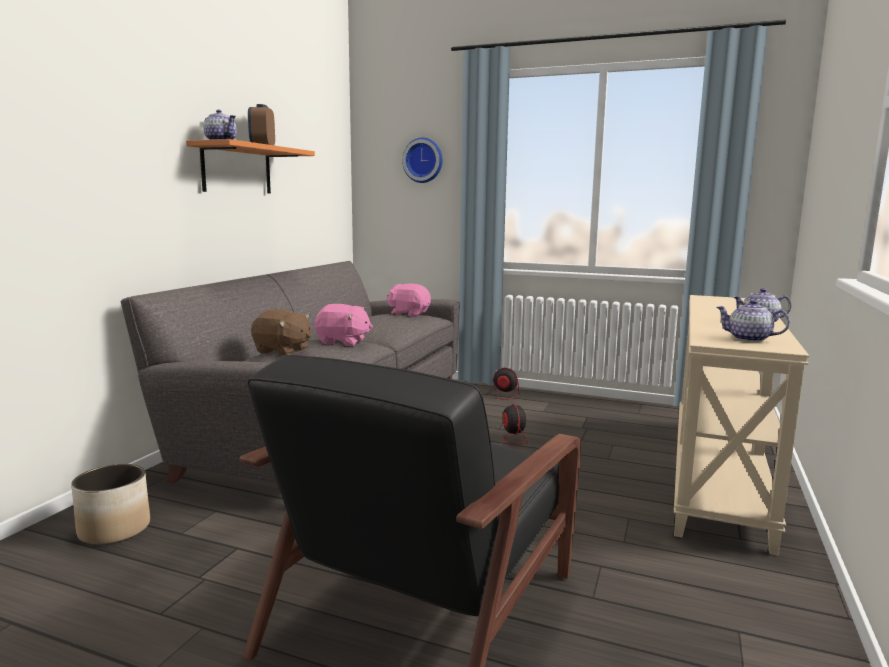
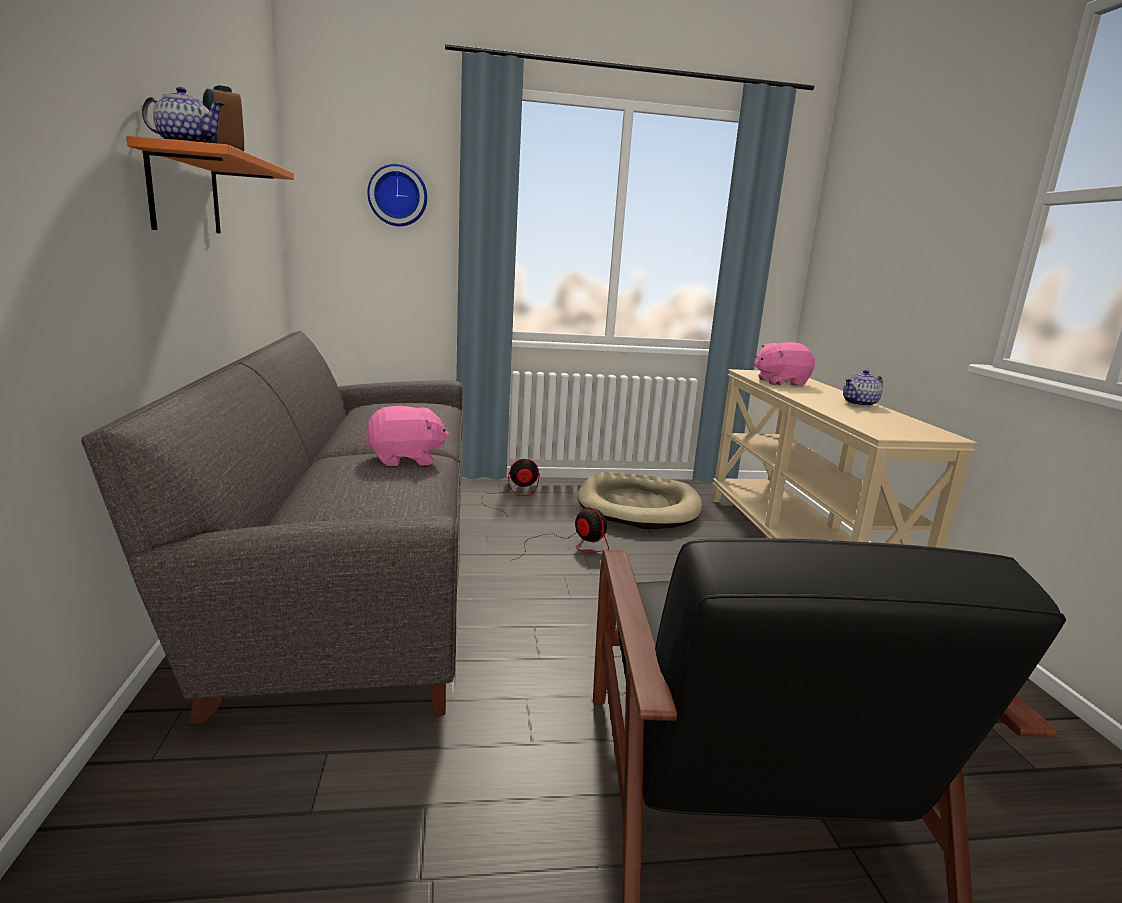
camera: 30 degrees left, 5 degrees up
(114, 529) = (179, 847): planter -> none
(282, 351) = (347, 486): brown plush toy -> none
(409, 314) = (415, 404): pink plush toy -> pink plush toy (780, 382)
(597, 418) = (638, 506): none -> beige dog bed
(749, 339) = (901, 426): teapot -> none

